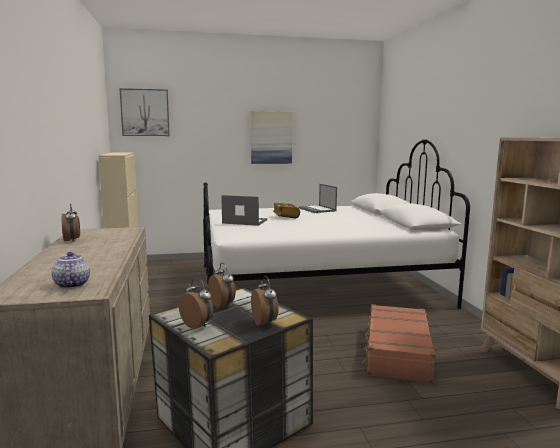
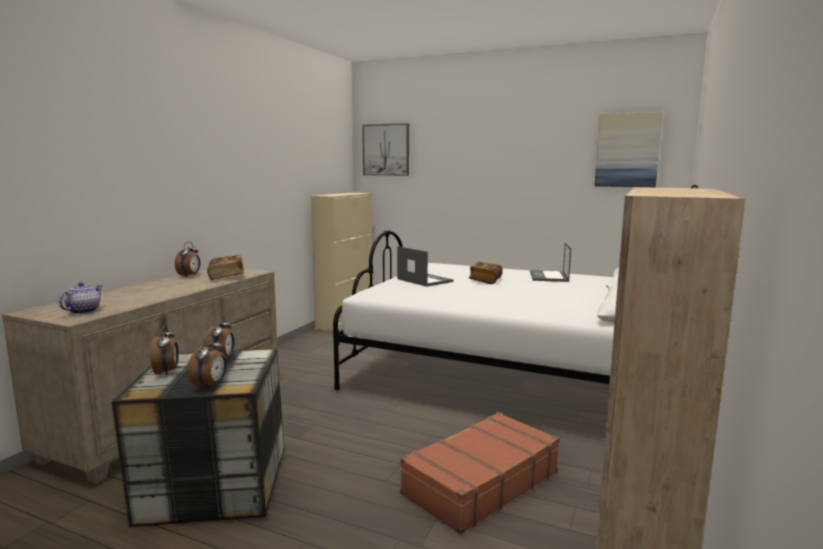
camera: 35 degrees right, 0 degrees up
(115, 236) = (226, 277): none -> book
(271, 137) = (525, 178): picture -> picture (627, 150)

